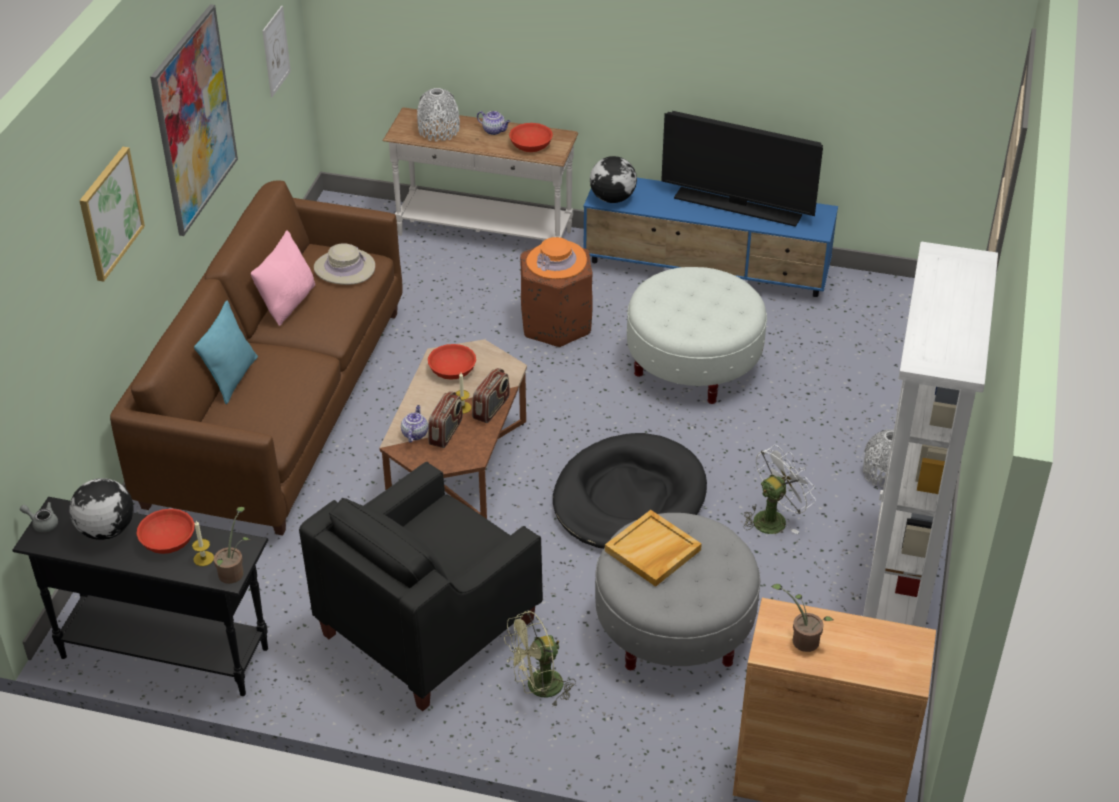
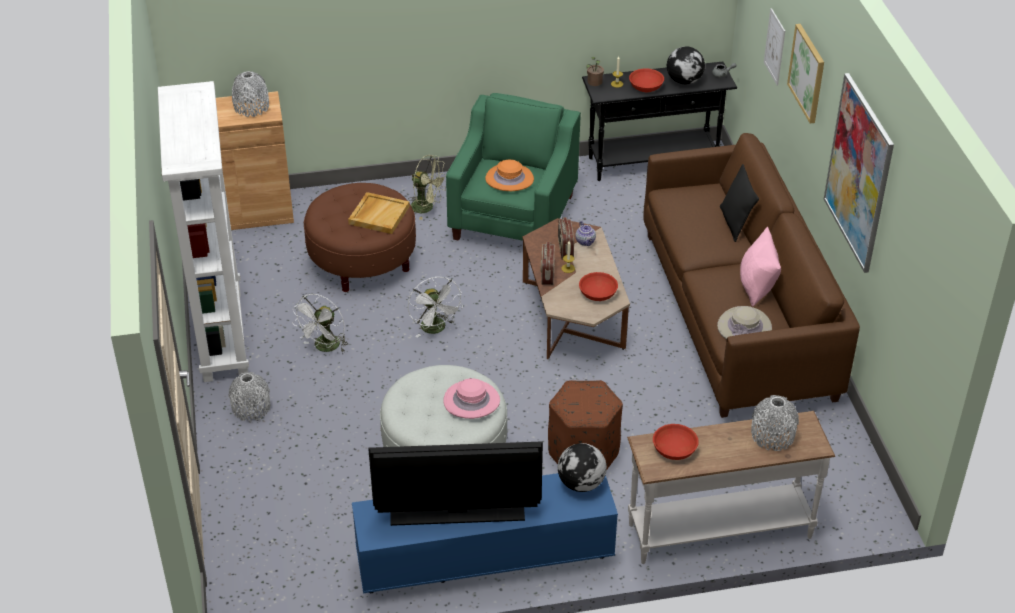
camera: 155 degrees right, 0 degrees up
(232, 378) = (735, 223): turquoise pillow -> black pillow
(276, 51) = (921, 319): picture -> picture (774, 46)
(428, 627) = (514, 217): black armchair -> green armchair
(494, 131) = (722, 454): teapot -> none
(538, 688) = (427, 207): green fan -> green fan turned 75 degrees clockwise
(556, 261) = (585, 401): orange hat -> orange hat (509, 179)
(629, 498) = (436, 329): black dog bed -> white fan
(667, 297) = (471, 401): none -> pink hat
(674, 627) = (362, 261): grey ottoman -> brown ottoman
(802, 639) = (251, 107): potted plant -> grey vase

